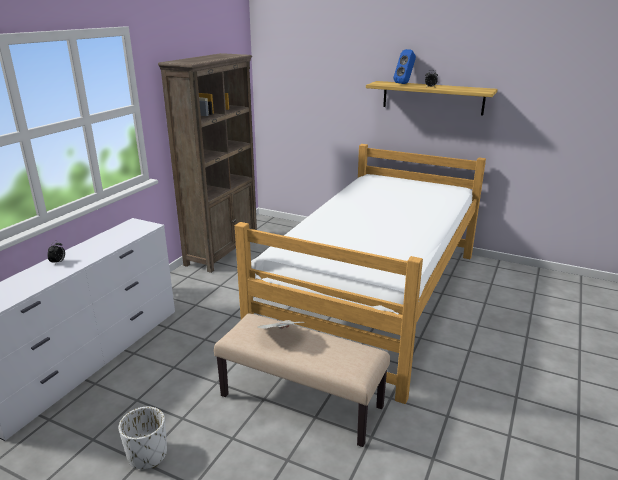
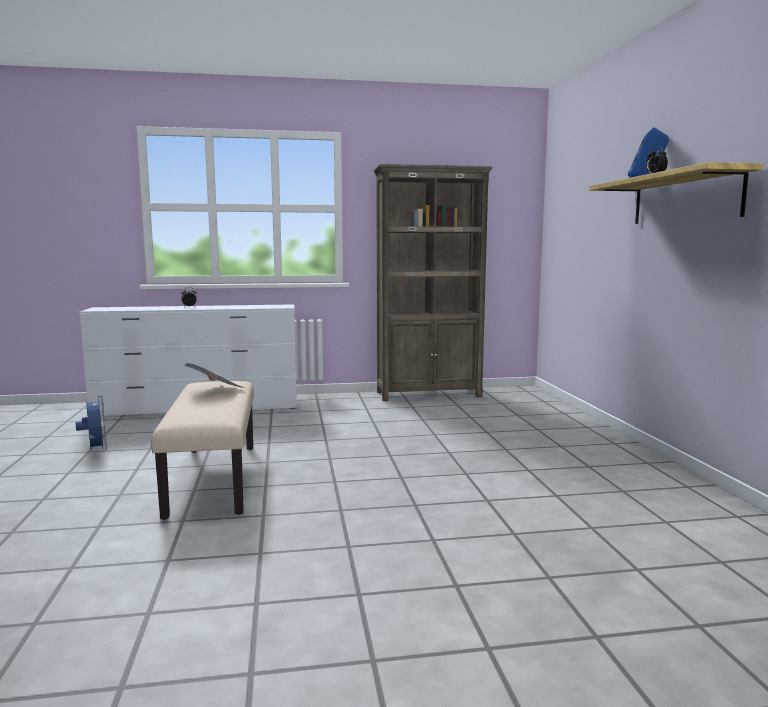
camera: 55 degrees right, 15 degrees down
(147, 455) = (96, 451): white planter -> blue fan
(376, 297) = (468, 464): bed -> none

